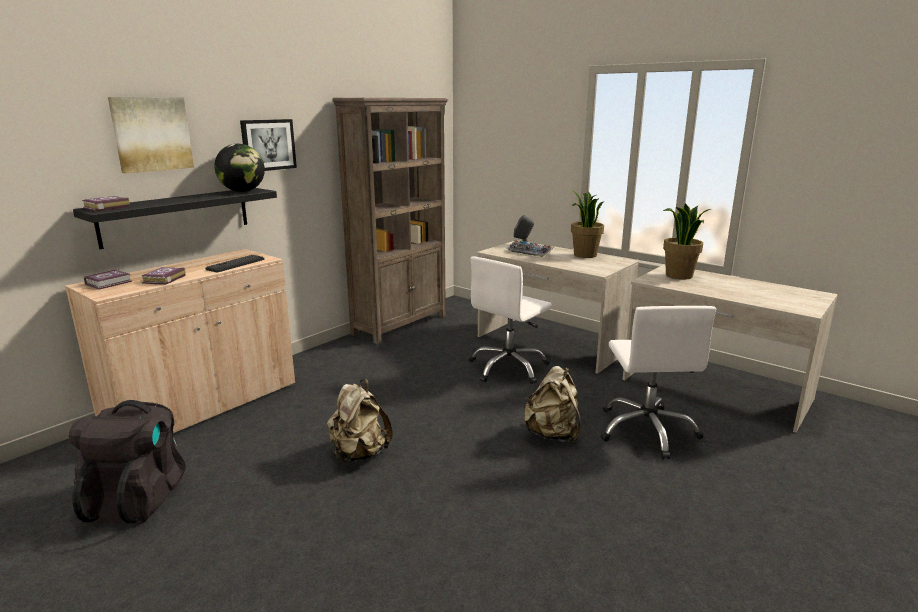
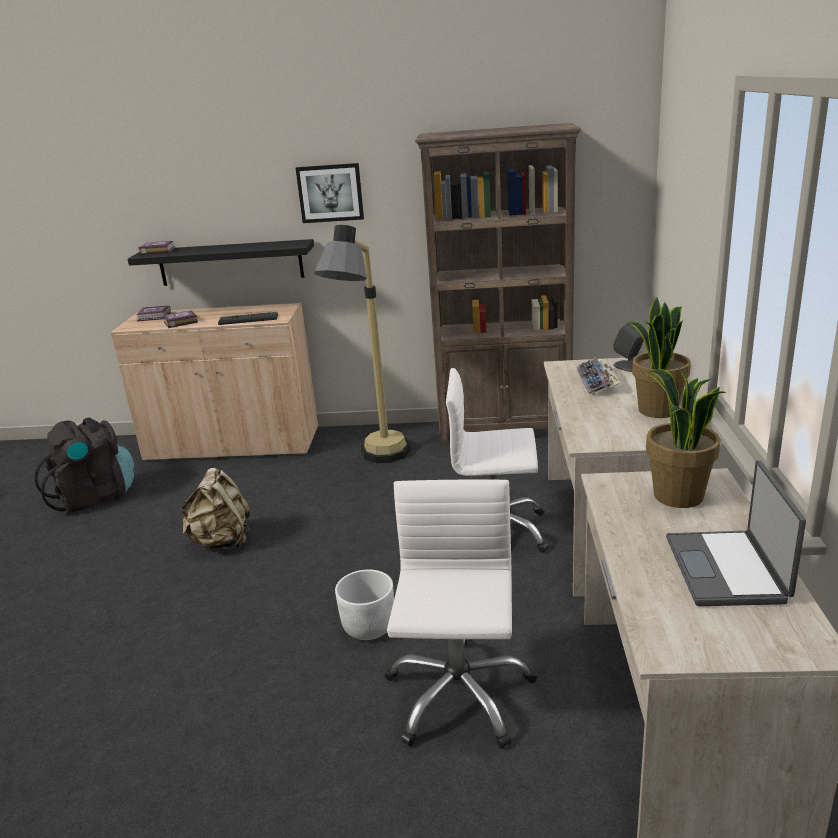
camera: 55 degrees right, 5 degrees up
(151, 134) = (206, 184): picture -> none
(242, 191) = (283, 244): globe -> none
(359, 368) = (376, 462): none -> floor lamp
(552, 434) = (368, 627): beige backpack -> white planter
(647, 430) = (458, 695): white office chair -> white office chair turned 135 degrees clockwise
(752, 287) = (727, 569): none -> laptop

